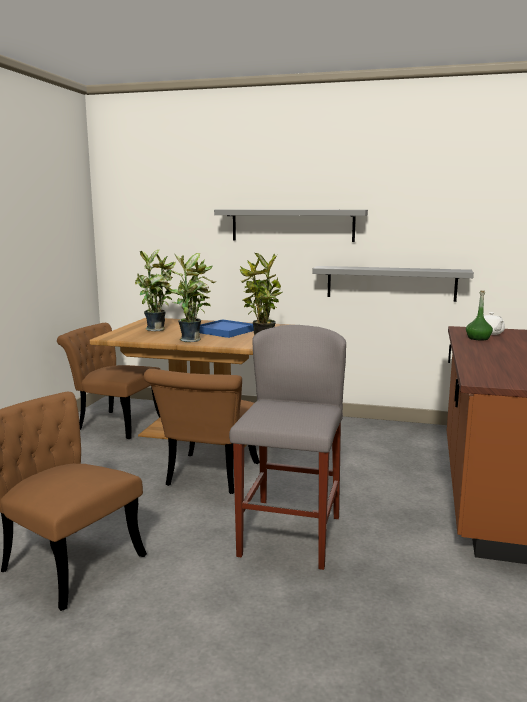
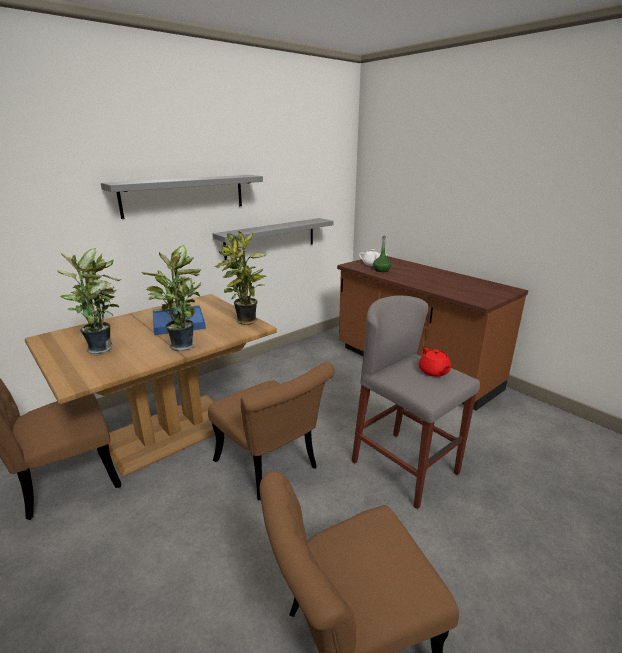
camera: 55 degrees left, 10 degrees up
(301, 414) = (434, 372): none -> red teapot

